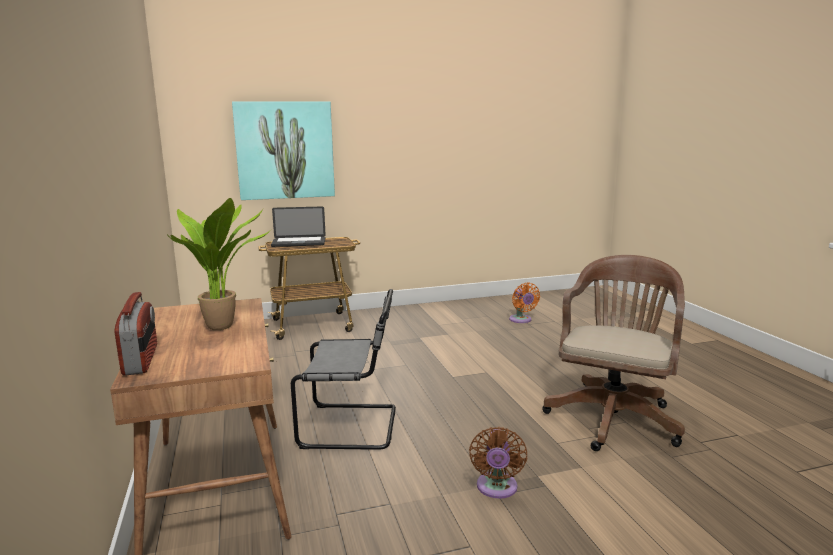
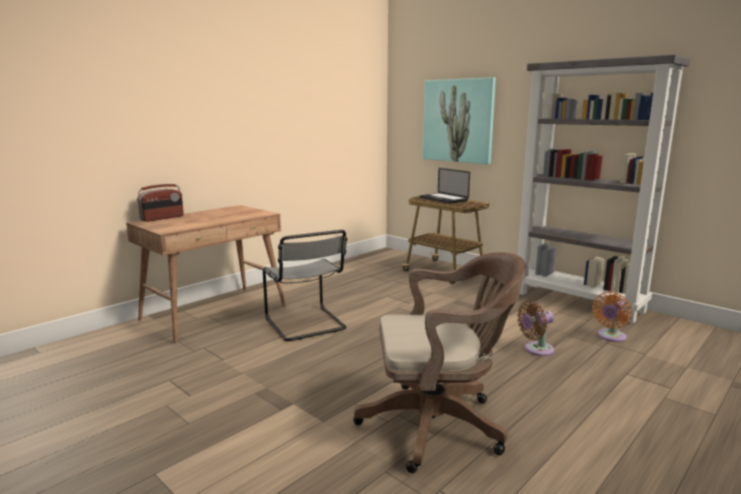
camera: 60 degrees right, 0 degrees up
(225, 326) = (221, 218): potted plant -> none
(452, 307) = (578, 301): none -> grey bookcase
(496, 488) = (263, 390): brown fan -> brown fan (536, 350)

